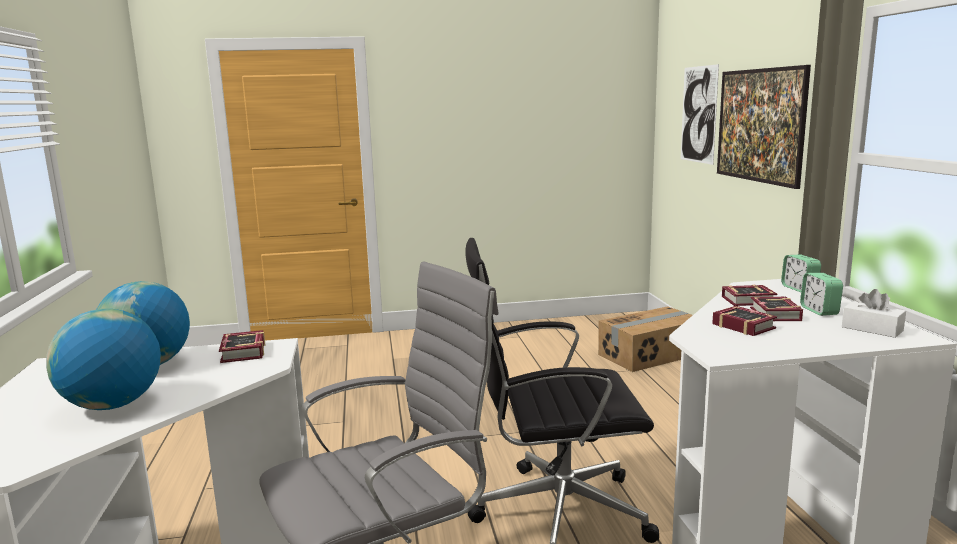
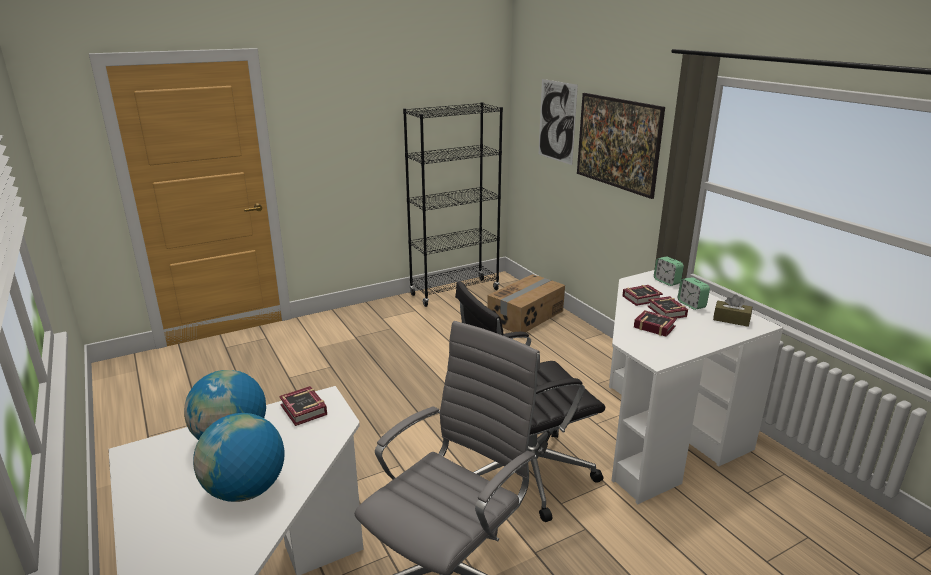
camera: 20 degrees left, 10 degrees up
(575, 324) = (454, 292): none -> black bookcase
(872, 329) = (731, 319): white tissue box -> brown tissue box

